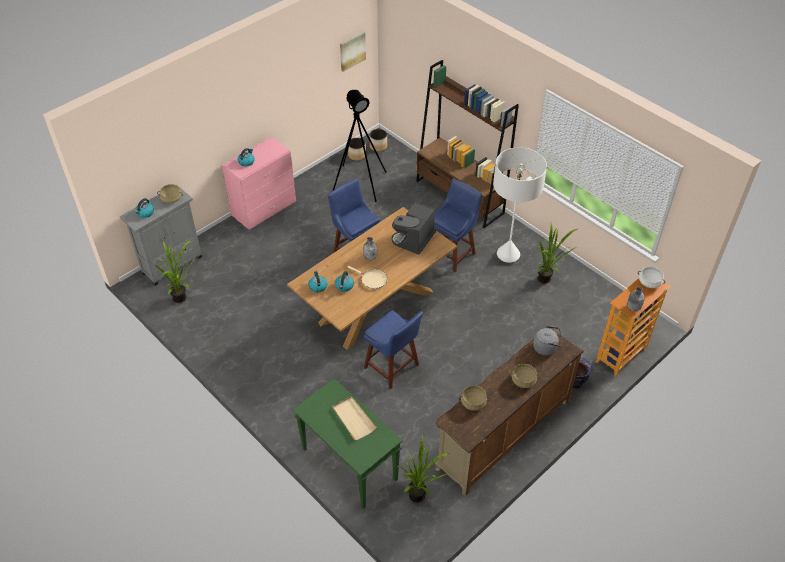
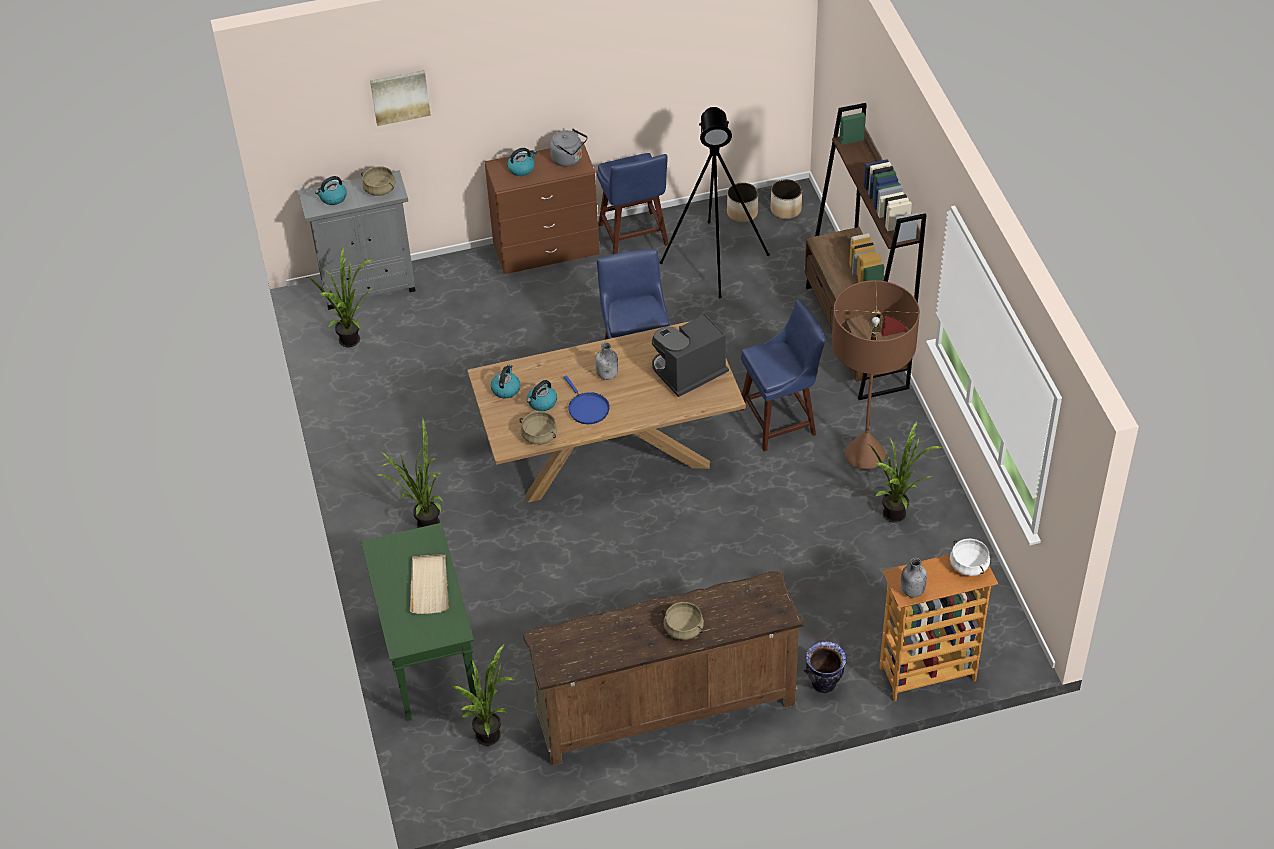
camera: 30 degrees right, 0 degrees up
(264, 209) = (547, 251): pink dresser -> brown dresser
(294, 388) = (422, 525): none -> potted plant
(352, 51) = (759, 43): picture -> picture (400, 96)
(372, 280) = (587, 408): beige frying pan -> blue frying pan
(393, 368) = (575, 554): blue chair -> blue chair (634, 237)
(473, 403) = (592, 629): beige cooking pot -> beige cooking pot (539, 436)
(508, 256) = (864, 457): white floor lamp -> brown floor lamp
(546, 347) = (751, 598): grey kettle -> grey kettle (569, 159)

